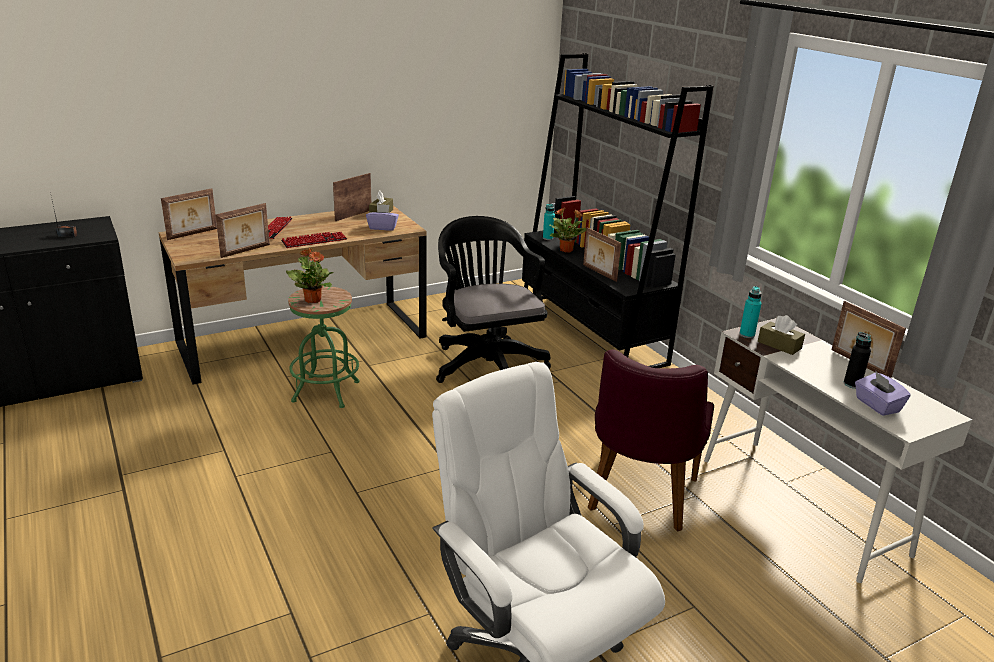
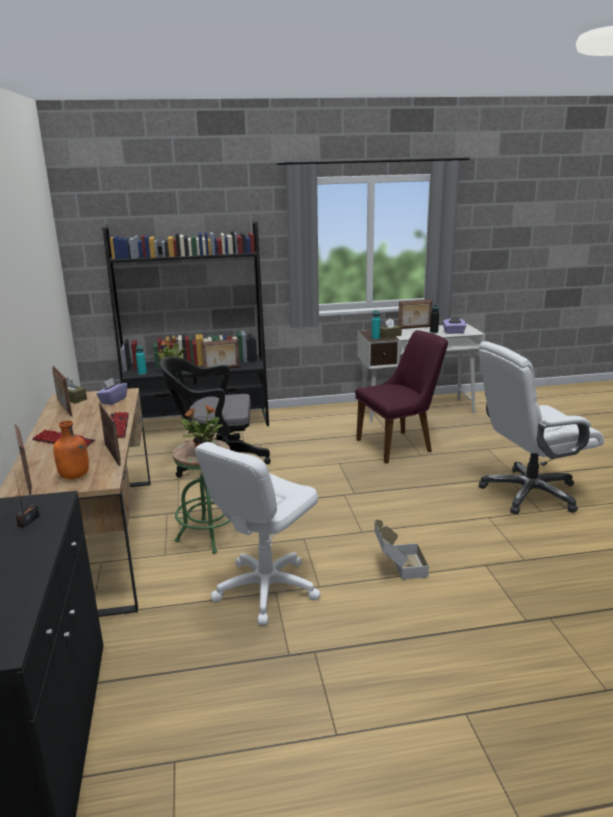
camera: 70 degrees left, 5 degrees down
(199, 247) = (75, 476): none -> orange bottle
(229, 443) = (266, 589): none -> white office chair
(277, 531) = (398, 567): none -> cardboard box
(638, 499) = (400, 445): purple chair -> purple chair turned 60 degrees counterclockwise

